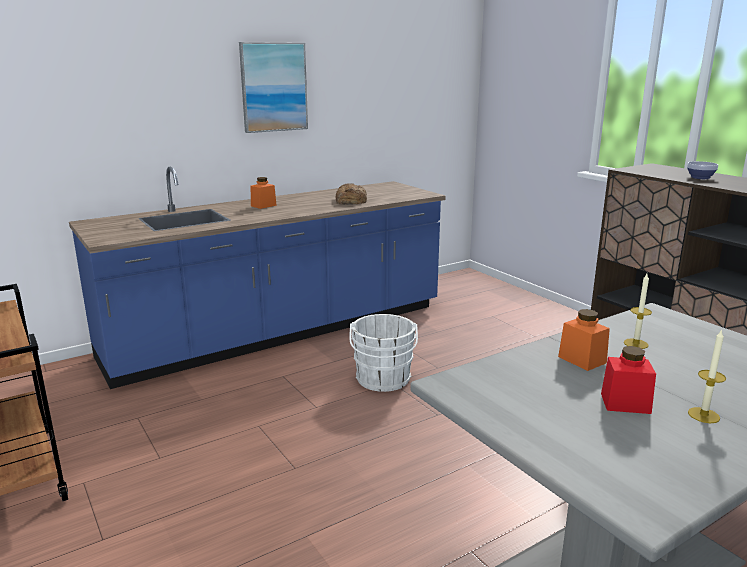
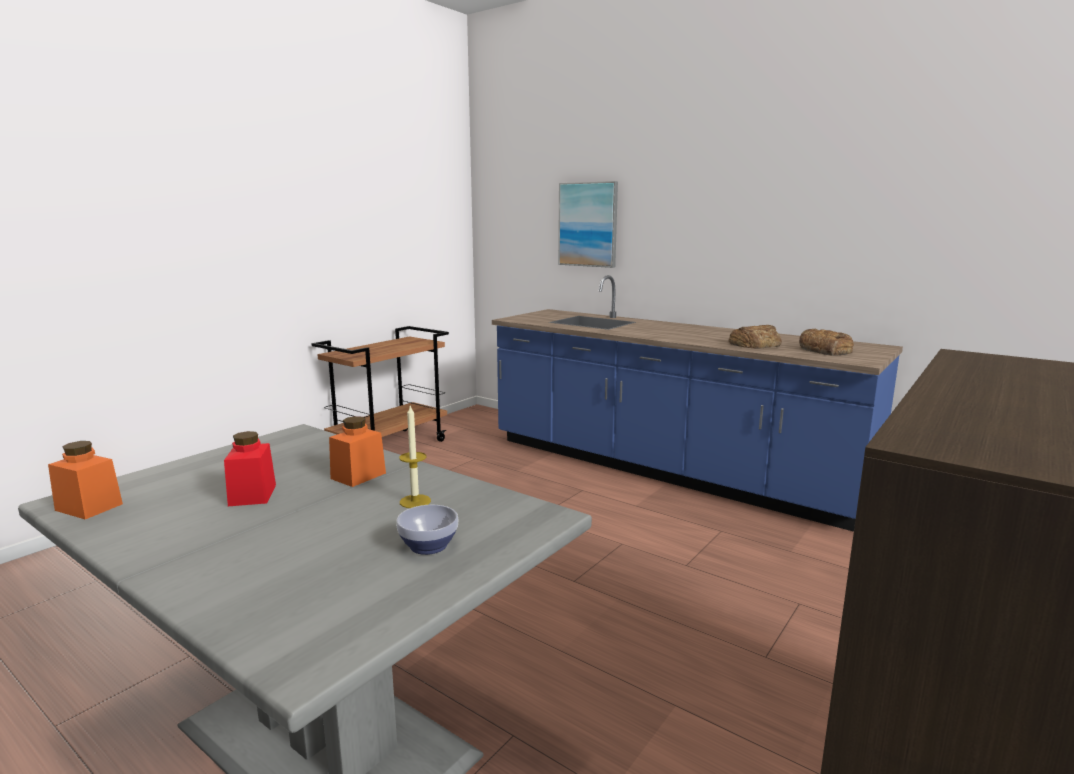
camera: 70 degrees right, 5 degrees down
(263, 205) = (673, 329): orange jar -> orange jar (89, 507)
(273, 87) = (741, 207): picture -> picture (588, 224)
(383, 380) = (620, 537): white bucket -> none
(387, 193) = (825, 350): none -> bread
(700, 178) = (1008, 390): bowl -> bowl (426, 546)
(703, 415) = (219, 531): candle -> none

